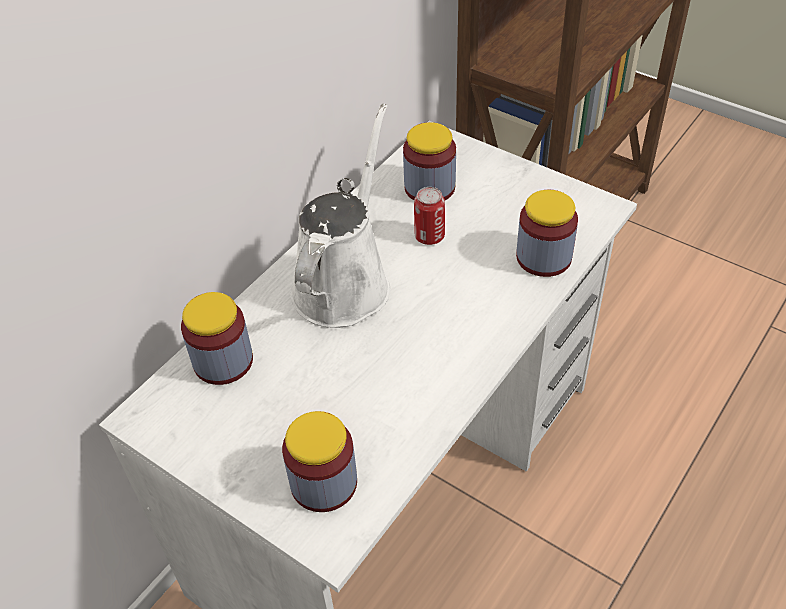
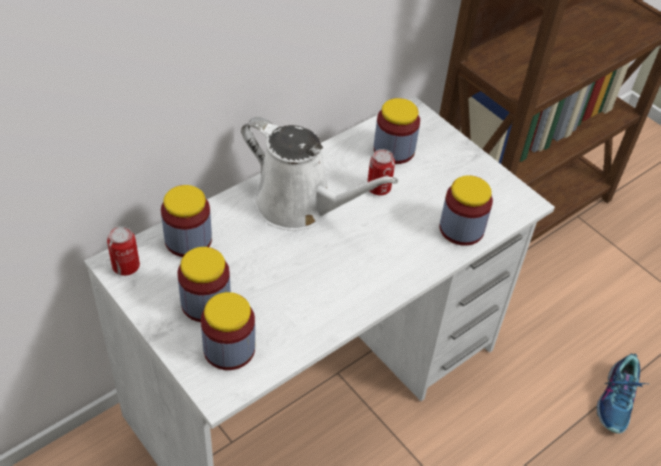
camera: 10 degrees right, 0 degrees up
(156, 417) = (126, 267): none -> can
(273, 433) = (206, 303): none -> jar
(344, 282) = (300, 205): white watering can -> white watering can turned 90 degrees clockwise
(737, 405) = (617, 400): none -> shoe

